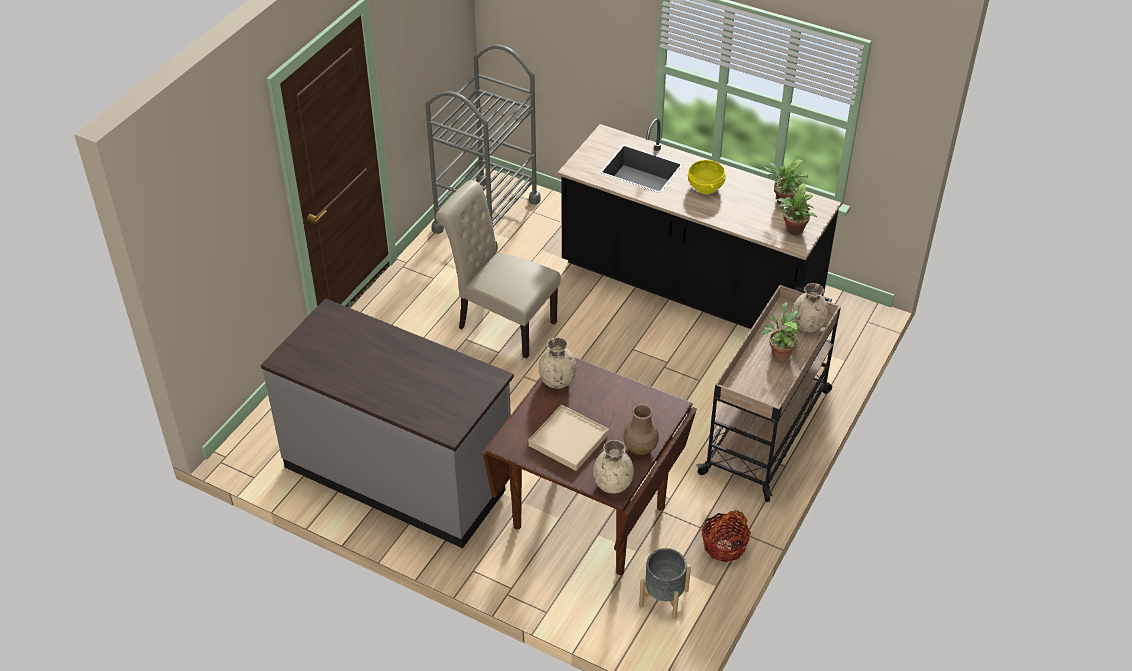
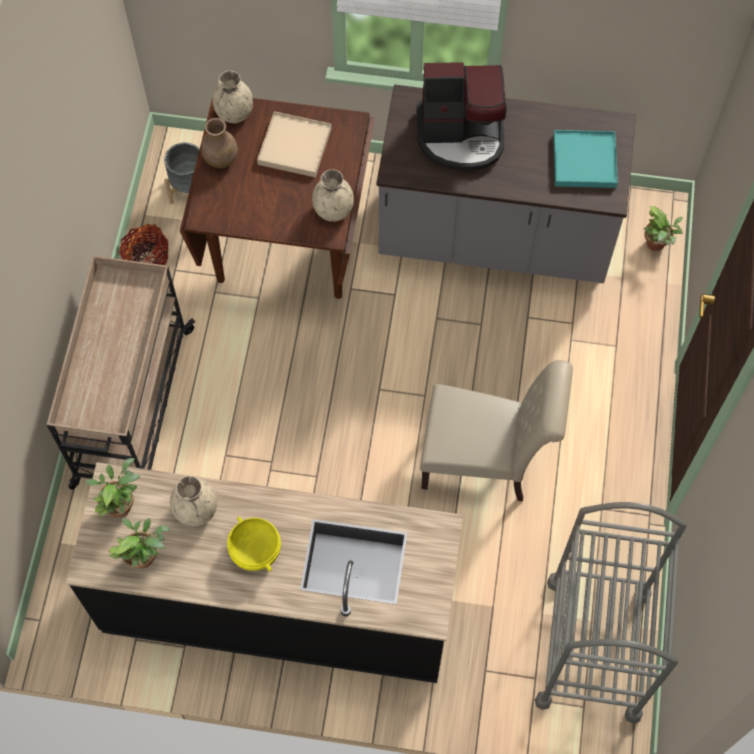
camera: 160 degrees right, 20 degrees up
(330, 342) = (584, 161): none -> turquoise tray
(420, 388) = (461, 136): none -> coffee machine
(780, 352) = (109, 353): potted plant -> potted plant (657, 245)
(807, 325) = (85, 404): beige vase -> beige vase (196, 510)

